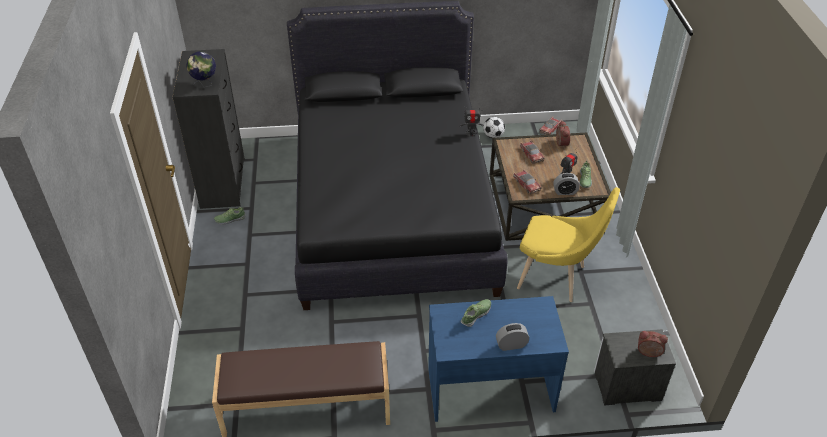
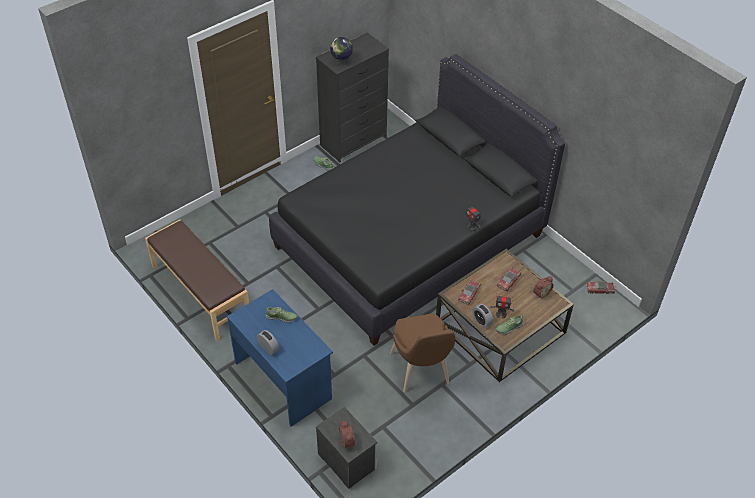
camera: 55 degrees right, 5 degrees up
(493, 136) = (551, 257): football -> none
(556, 278) = (421, 372): yellow chair -> brown chair

